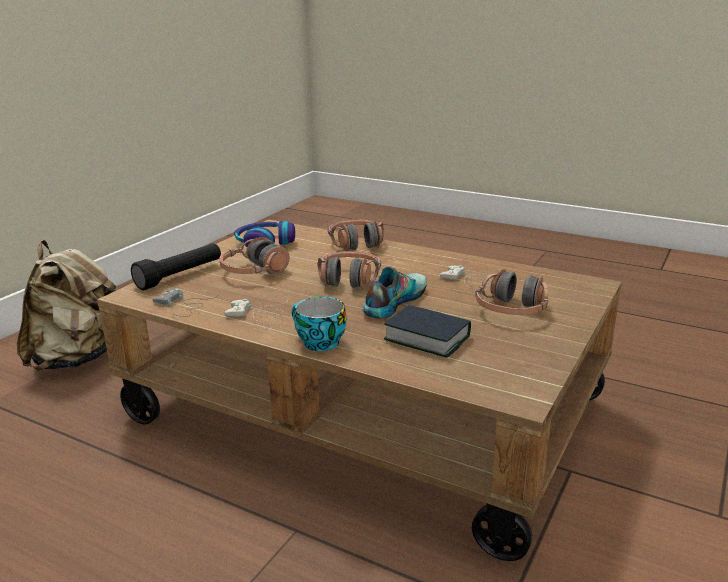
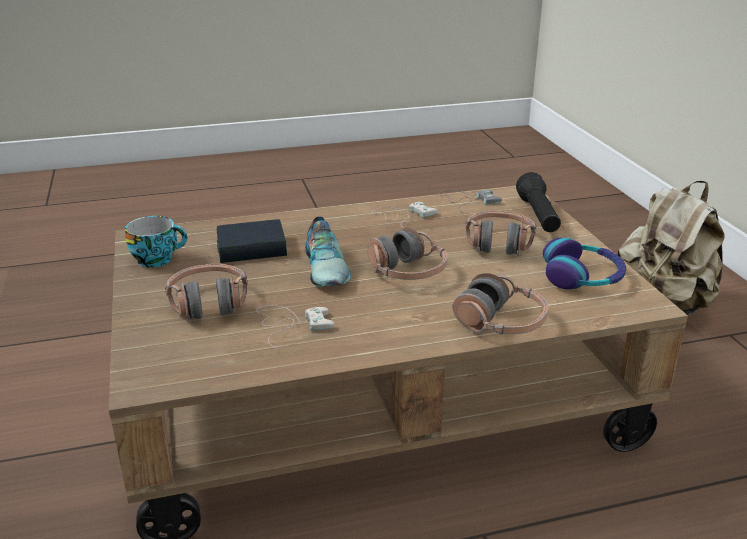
camera: 135 degrees right, 5 degrees up
(318, 343) = (323, 216): cup -> cup (157, 259)

